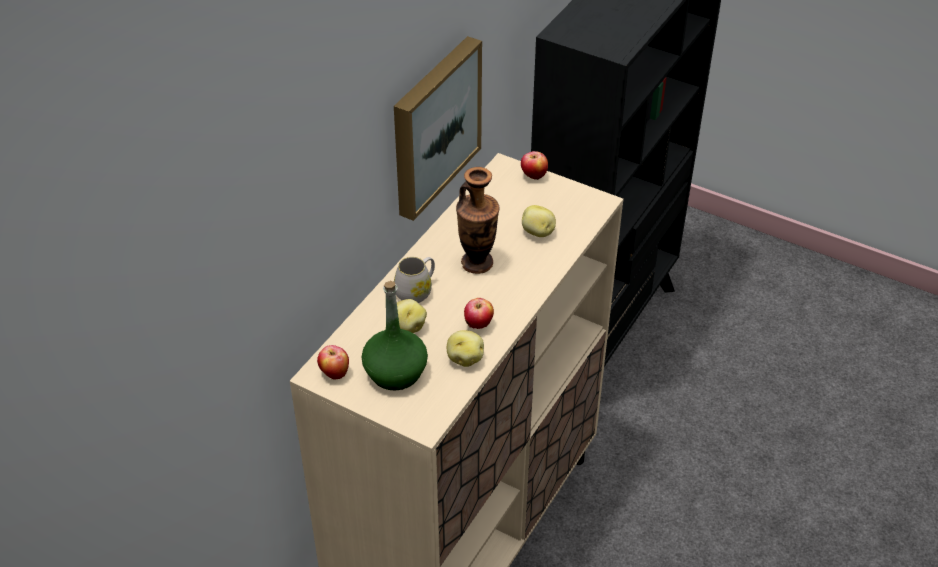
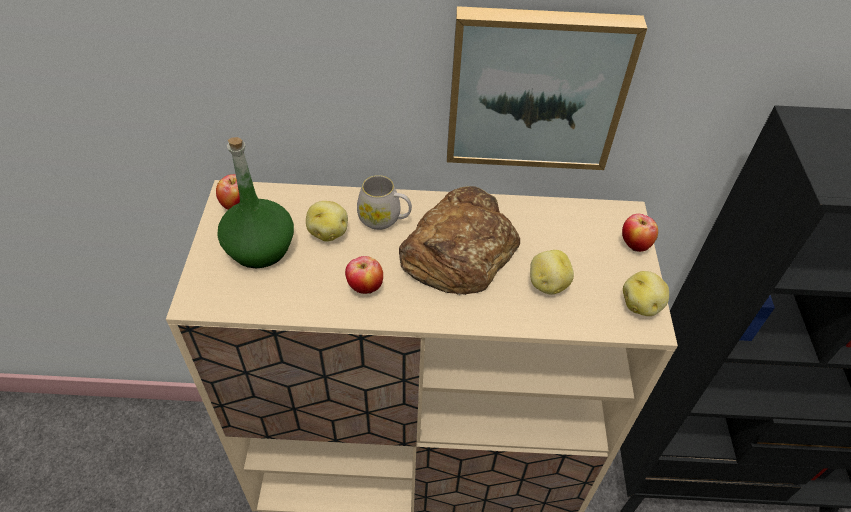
camera: 60 degrees right, 5 degrees up
(465, 358) = (309, 296): potato -> potato (641, 305)
(477, 263) = (459, 250): vase -> bread

